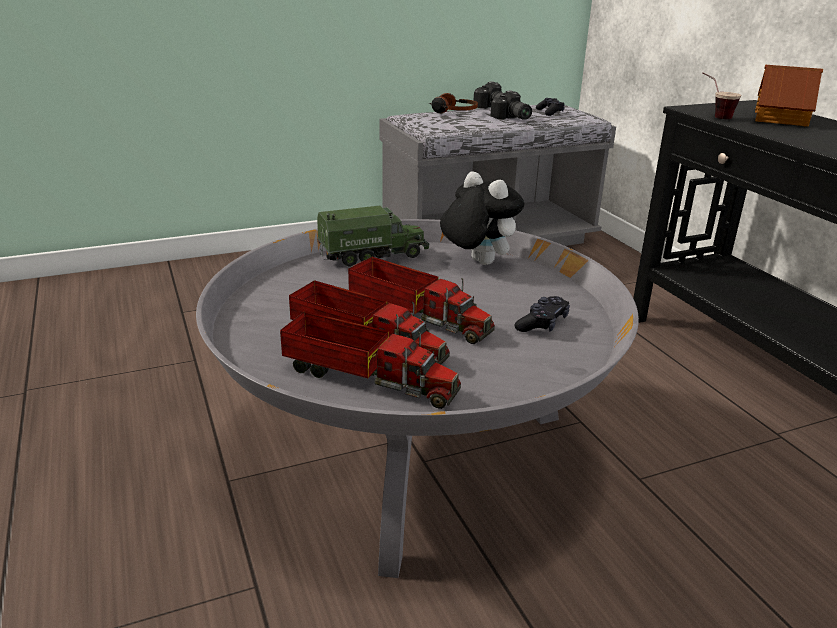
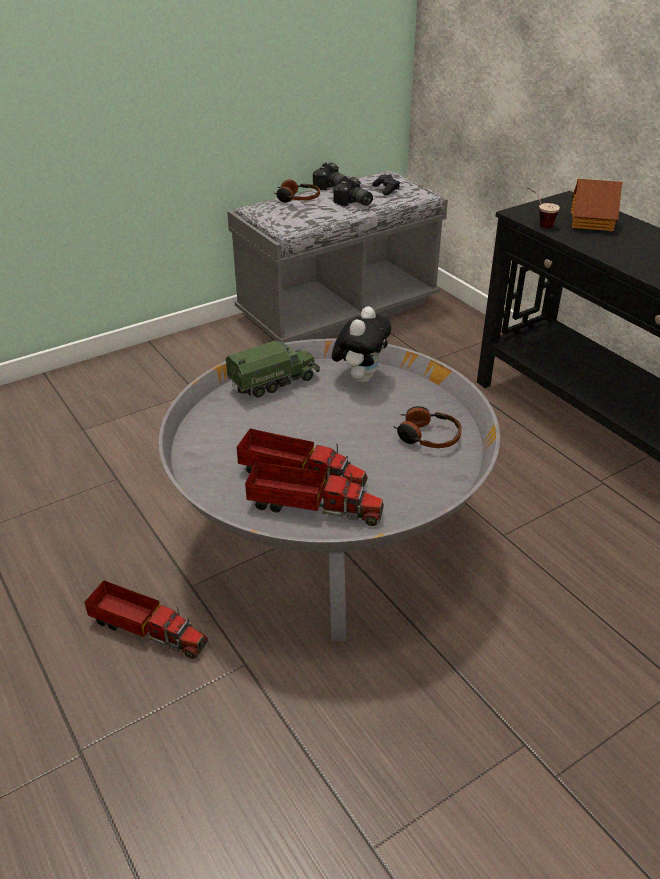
camera: 10 degrees left, 10 degrees up
(416, 316) = (329, 442): toy truck -> toy truck (146, 629)
(477, 262) = (360, 378): plush toy -> plush toy turned 75 degrees clockwise
(542, 324) = (427, 436): black game controller -> headphones

